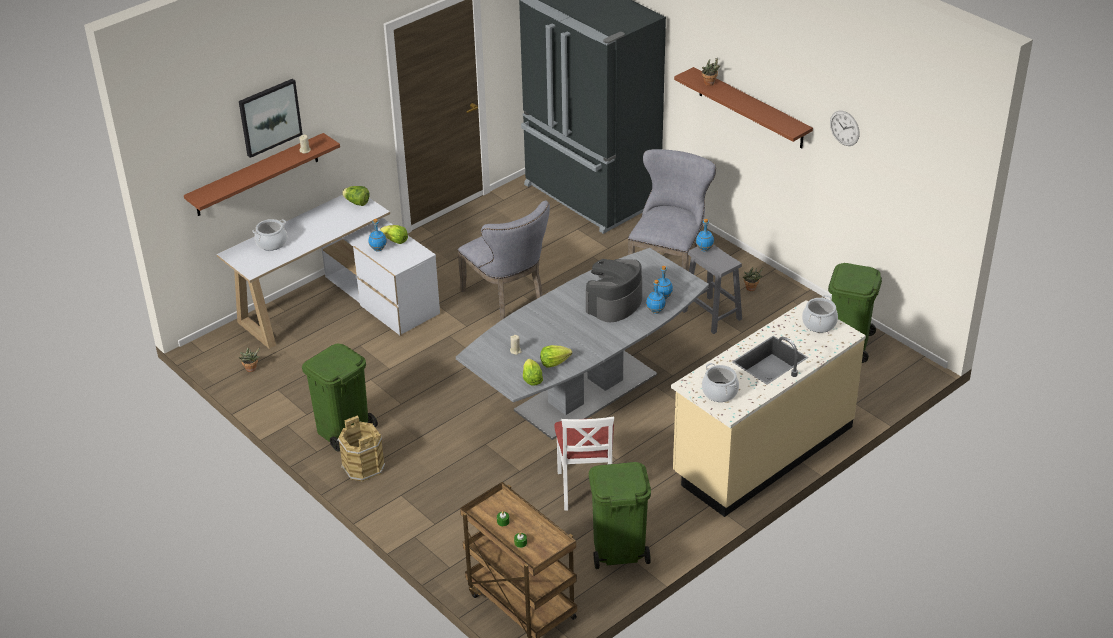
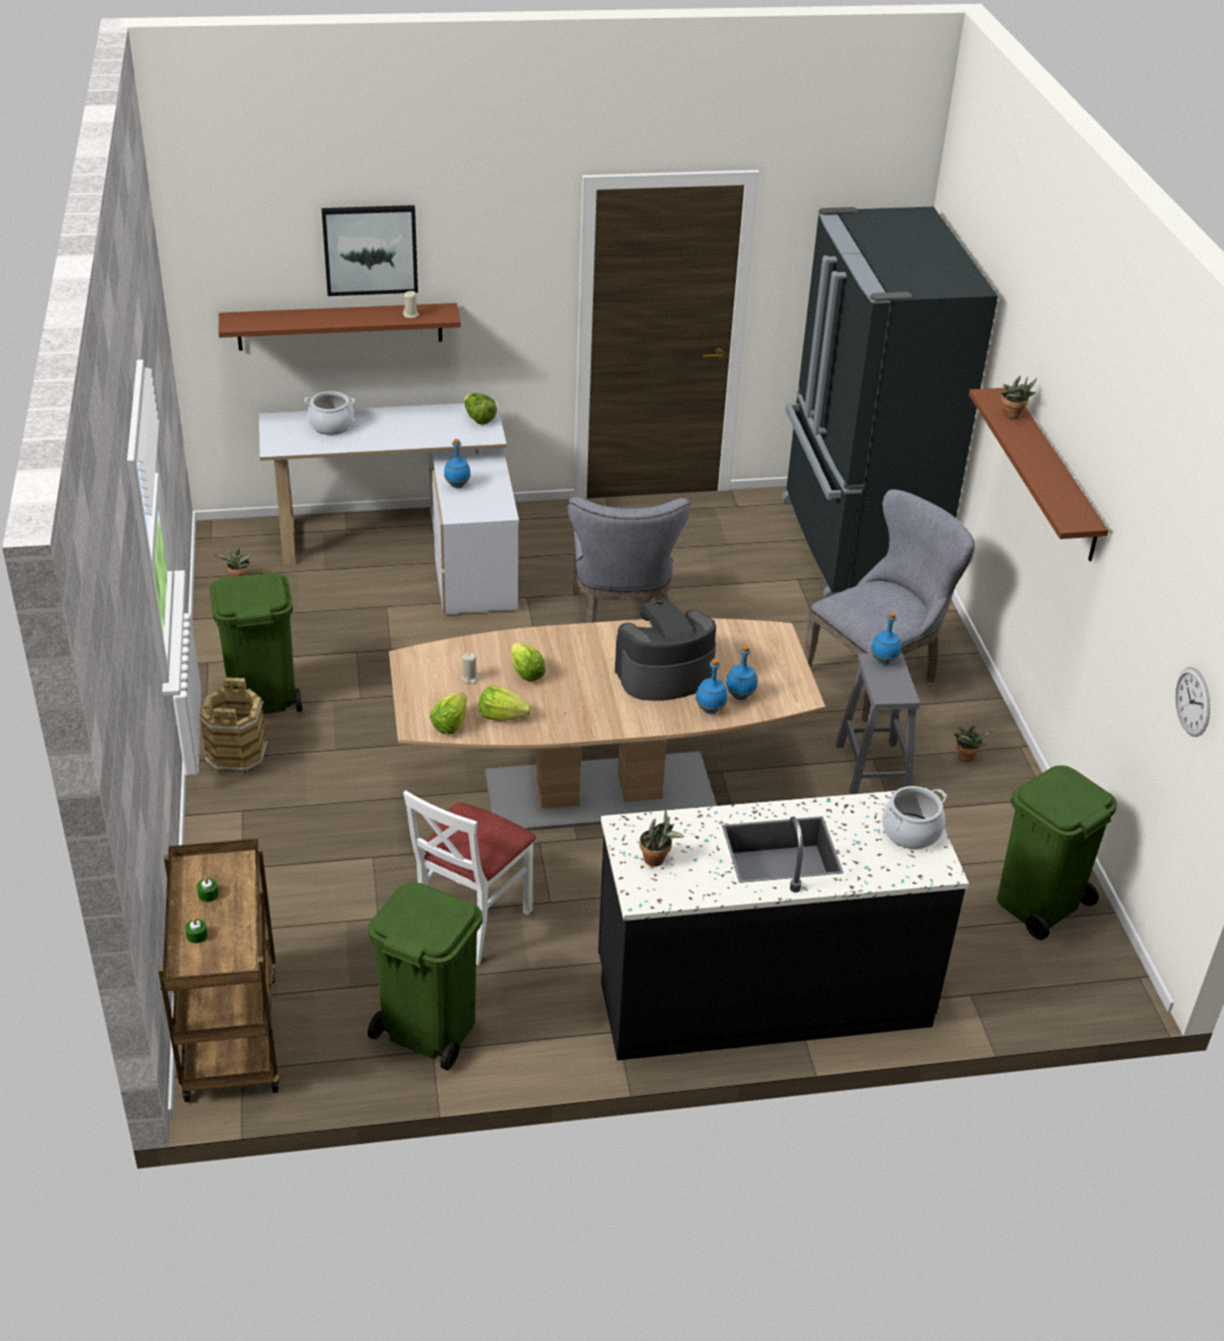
camera: 30 degrees right, 0 degrees up
(395, 241) = (488, 484): lettuce -> lettuce (526, 673)
(585, 393) = (598, 792): grey dining table -> brown dining table
(719, 392) = (657, 860): cooking pot -> potted plant
(762, 451) = (762, 994): beige counter -> black counter
(844, 128) = (1141, 544): wall clock -> wall clock (1193, 701)

